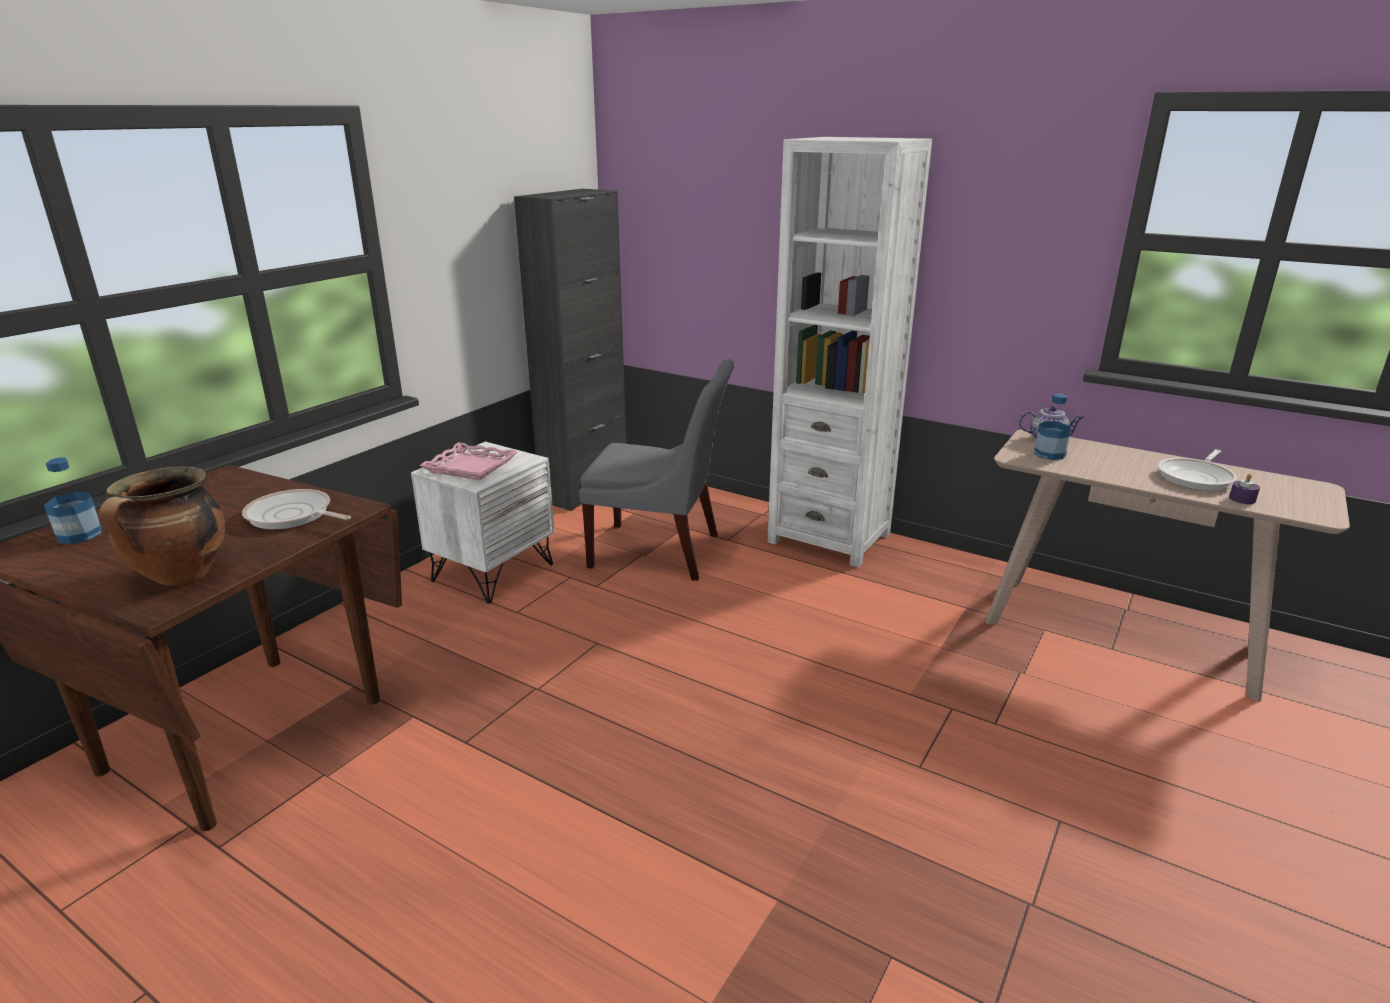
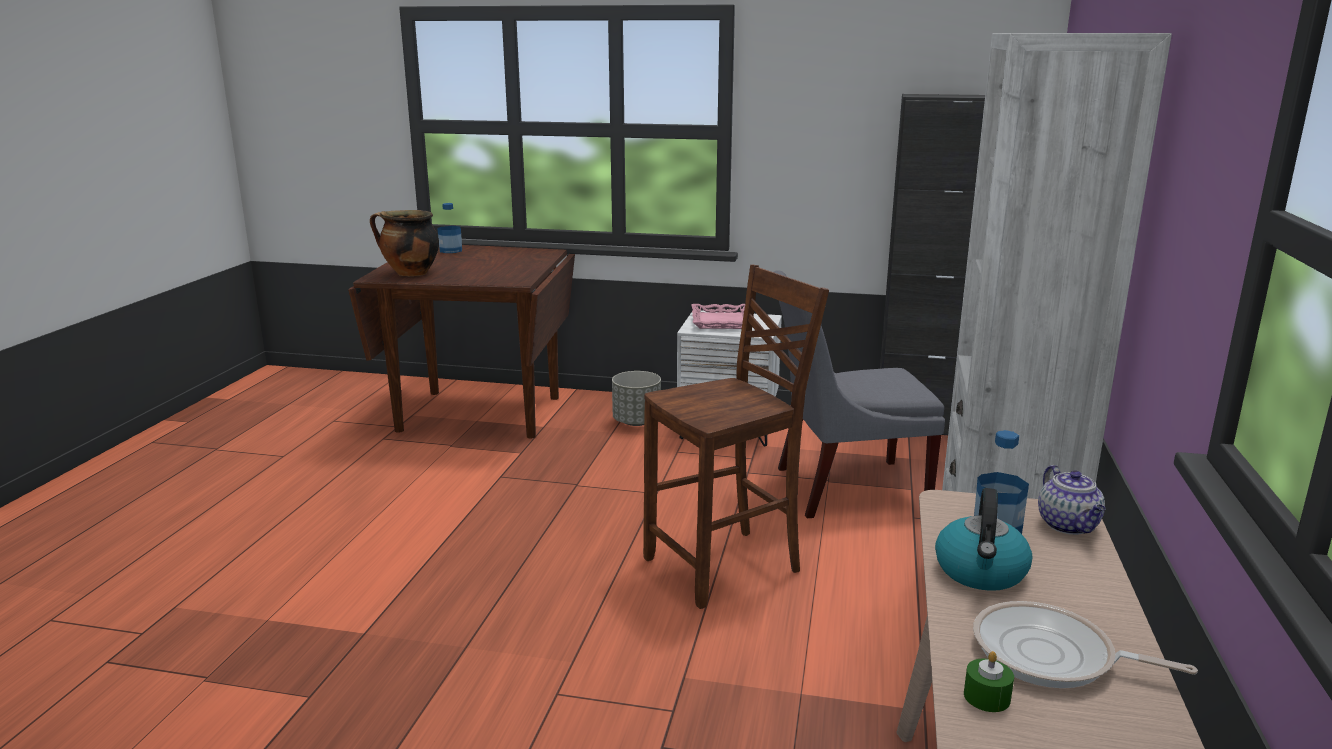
camera: 70 degrees right, 5 degrees down
(292, 516) = (497, 274): frying pan -> none
(417, 619) = (637, 422): none -> grey planter
(661, 552) = (843, 488): grey chair -> grey chair turned 90 degrees clockwise
(756, 636) = (726, 566): none -> brown chair
(1108, 470) = (981, 572): none -> kettle
(1242, 499) = (986, 697): purple candle -> green candle

